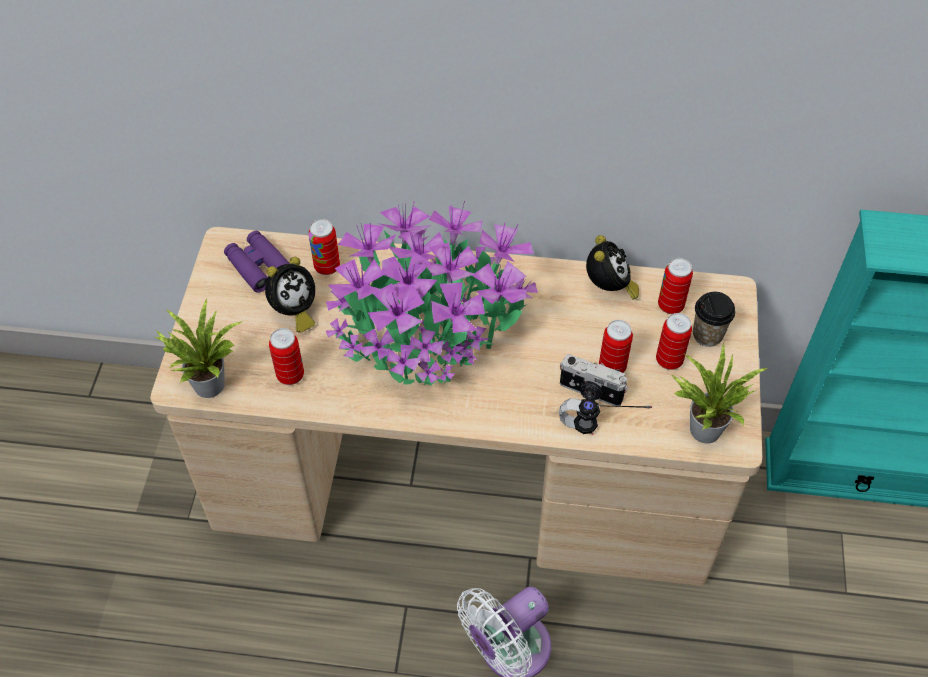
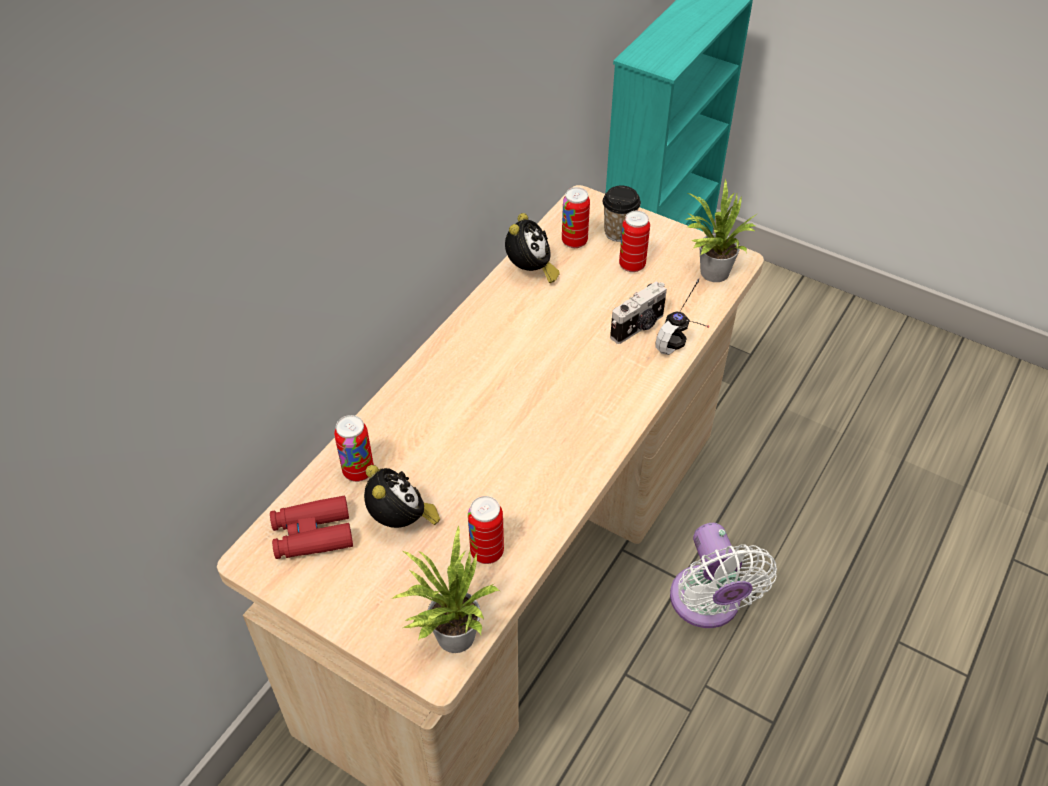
camera: 65 degrees left, 5 degrees down
(258, 266) = (312, 534): purple binoculars -> red binoculars
(429, 332) = (501, 415): potted plant -> none
(608, 288) = (530, 271): alarm clock -> alarm clock turned 75 degrees clockwise
(612, 367) = (619, 303): can -> none

